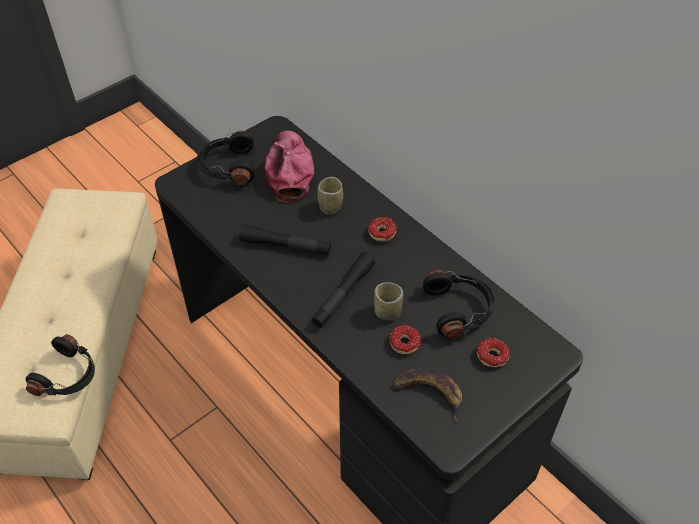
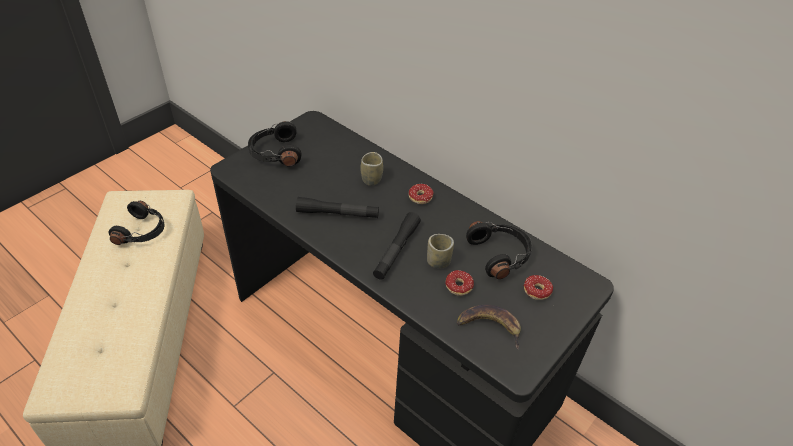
camera: 10 degrees left, 5 degrees down
(68, 376) = (138, 352): black headphones -> black headphones (142, 231)
(289, 170) = (329, 152): cap -> none

